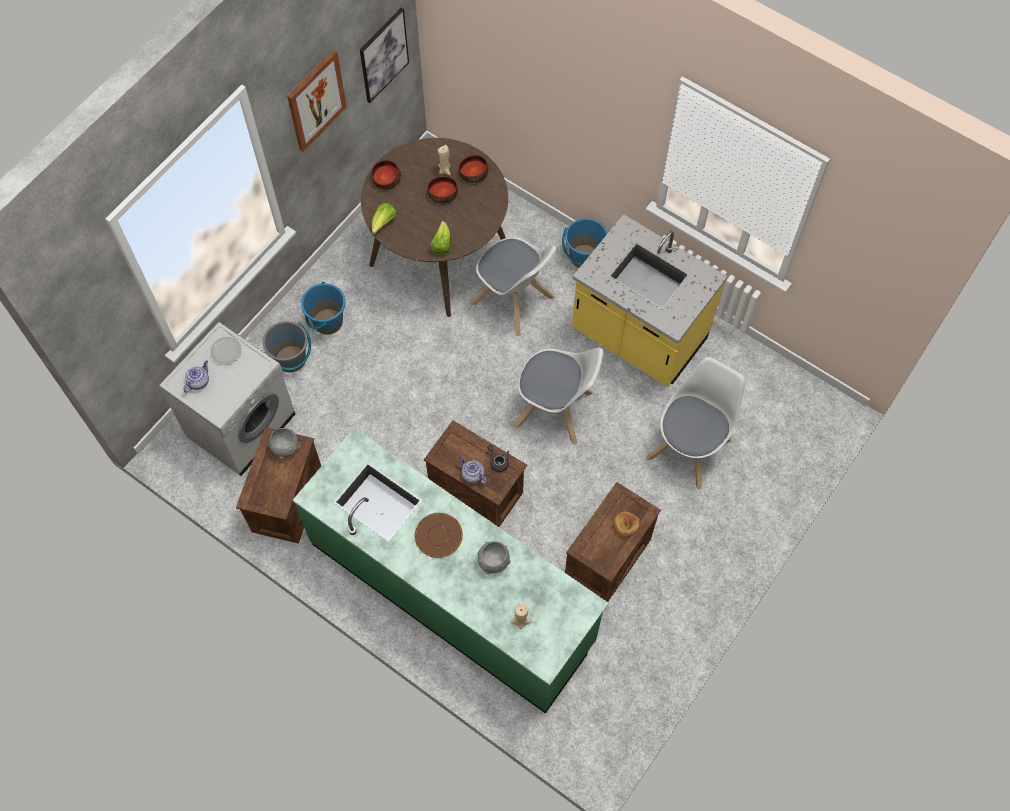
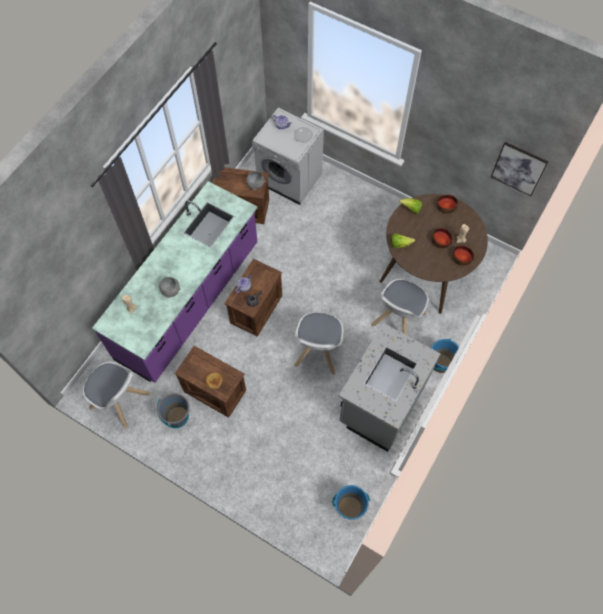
camera: 85 degrees right, 0 degrees up
(291, 359) = (336, 198): grey bucket -> grey bucket (177, 416)
(316, 100) = (459, 125): picture -> none
(327, 322) = (365, 214): blue bucket -> blue bucket (349, 507)
(438, 536) = (187, 258): brown plate -> none
(452, 592) = (189, 302): green counter -> purple counter
(638, 337) = (381, 403): yellow counter -> grey counter
(690, 446) = (299, 442): chair -> chair (121, 401)

